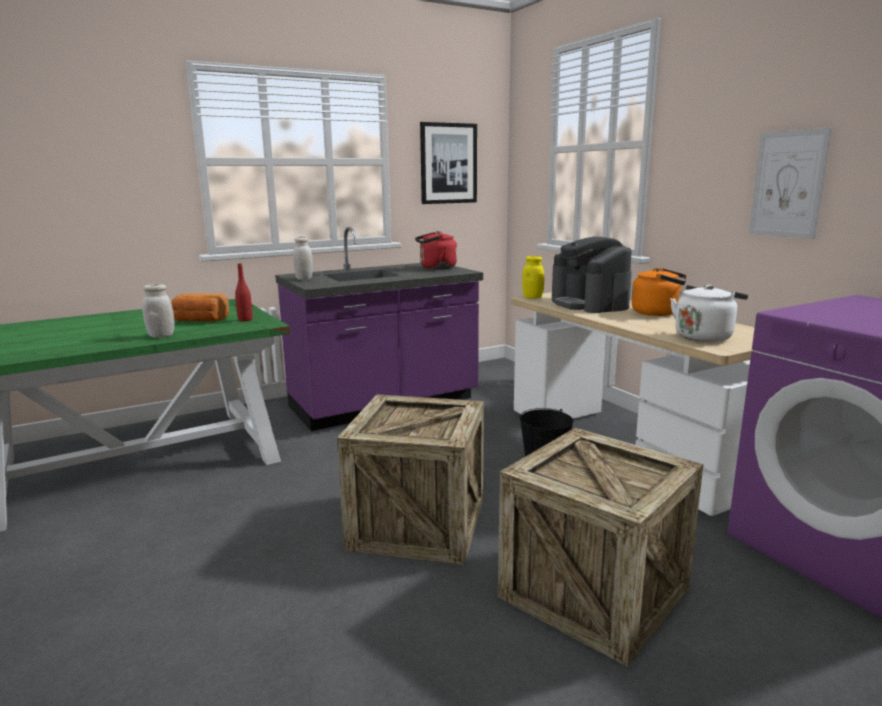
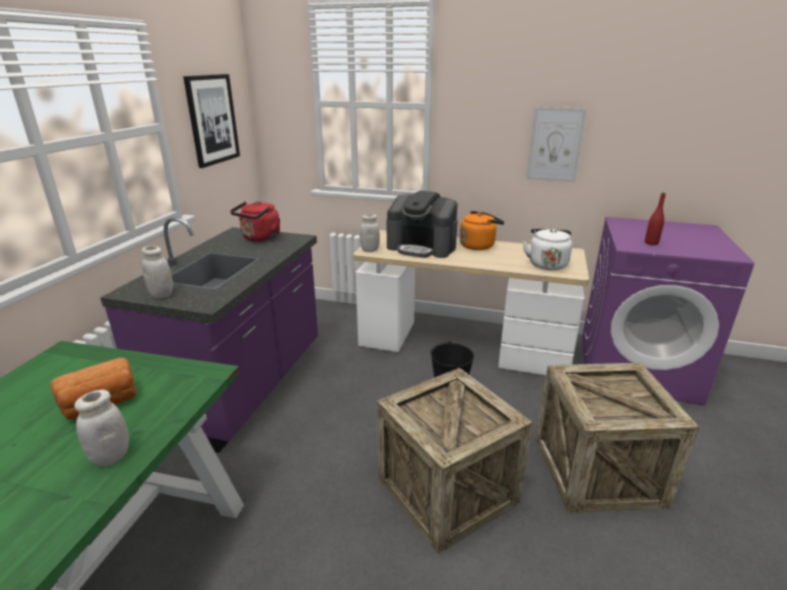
camera: 45 degrees left, 10 degrees up
(245, 320) = (163, 378): red bottle -> red bottle (651, 243)
(532, 297) = (370, 250): yellow jar -> white jar

